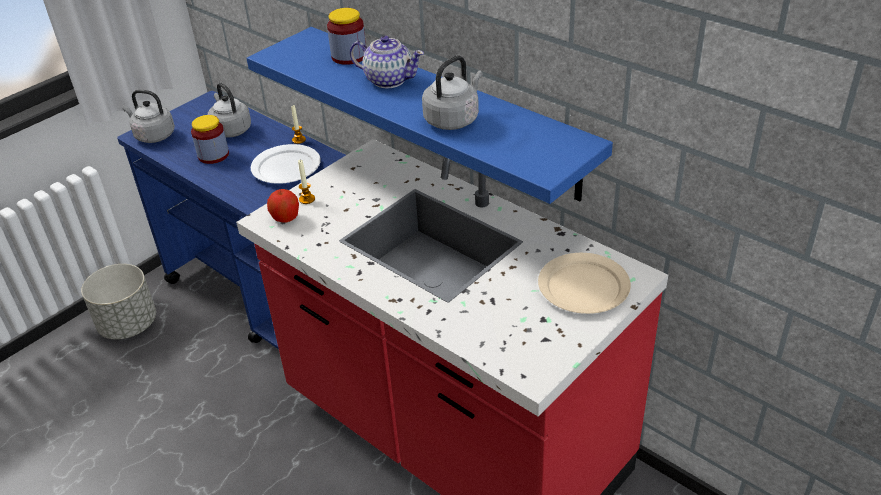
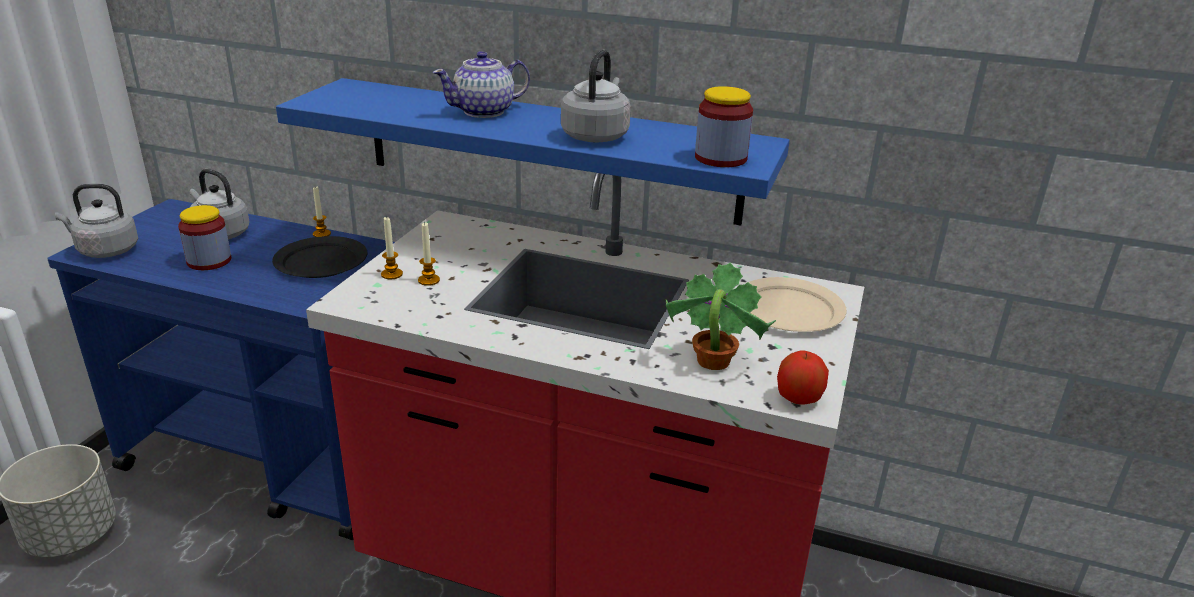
camera: 25 degrees left, 10 degrees down
(286, 218) = (376, 296): apple -> apple (798, 399)
(287, 167) = (322, 261): white plate -> black plate
(329, 209) = (428, 280): none -> candle
(349, 56) = (416, 97): jar -> jar (720, 158)
(388, 80) = (484, 111): teapot -> teapot turned 150 degrees clockwise
(486, 323) = (712, 361): none -> potted plant

